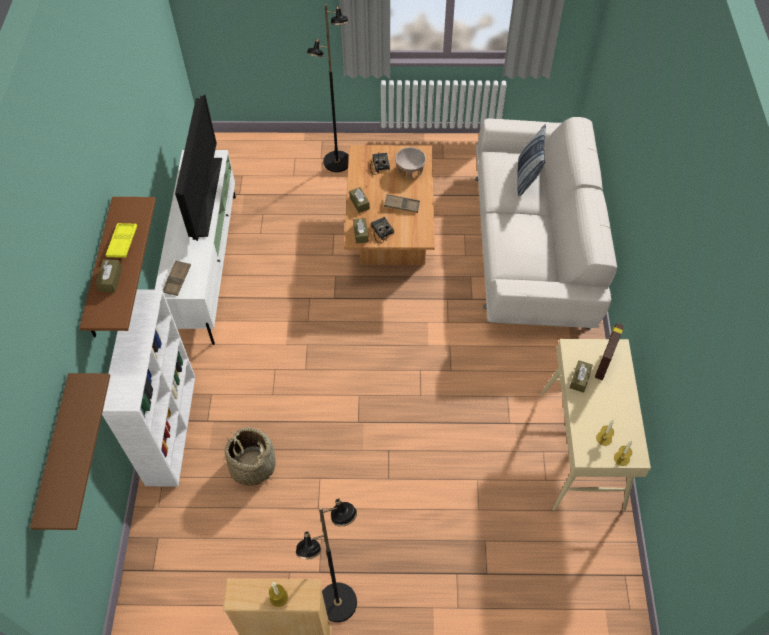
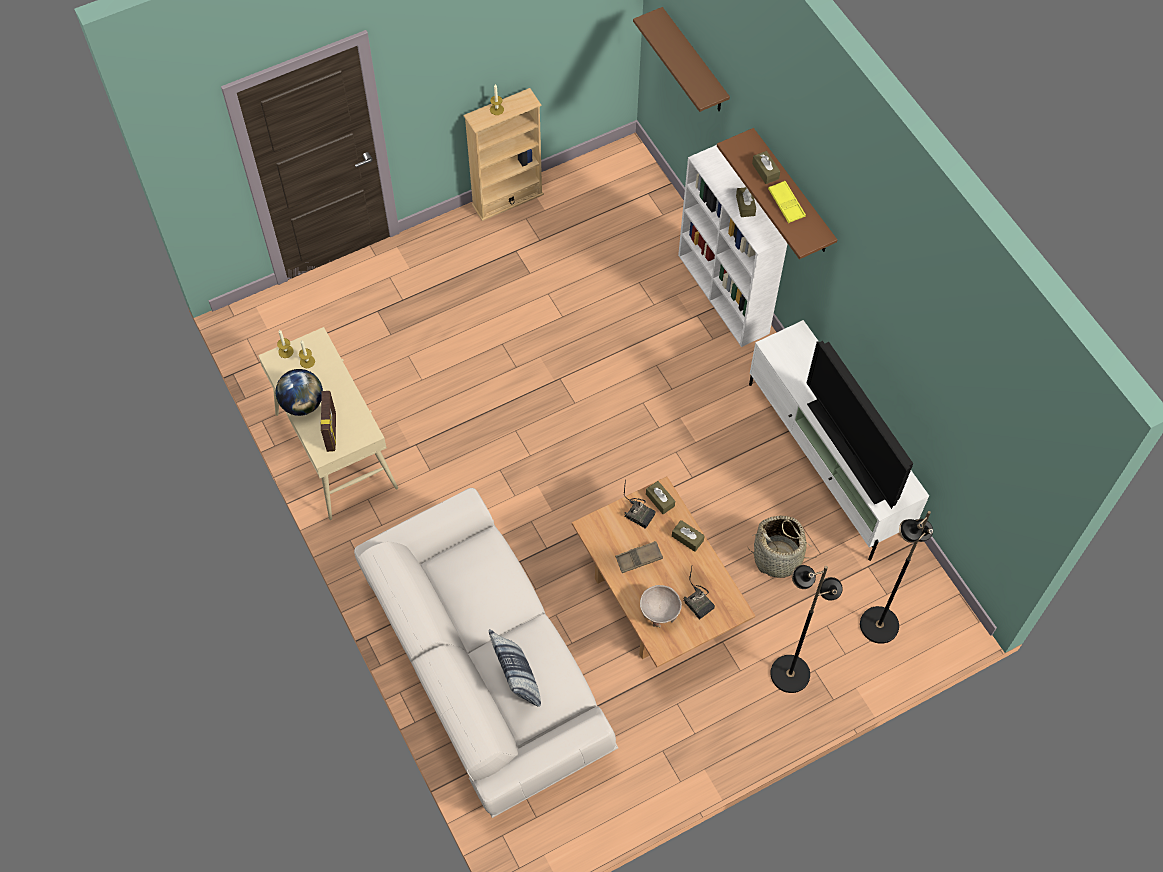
camera: 150 degrees right, 5 degrees up
(177, 280) = (797, 347): brown tray -> none
(252, 466) = (627, 299): basket -> basket (778, 557)
(338, 603) = (486, 237): black floor lamp -> black floor lamp (878, 625)
(580, 379) = (349, 405): brown tissue box -> brown tissue box (745, 205)
(622, 400) = (302, 404): none -> globe

